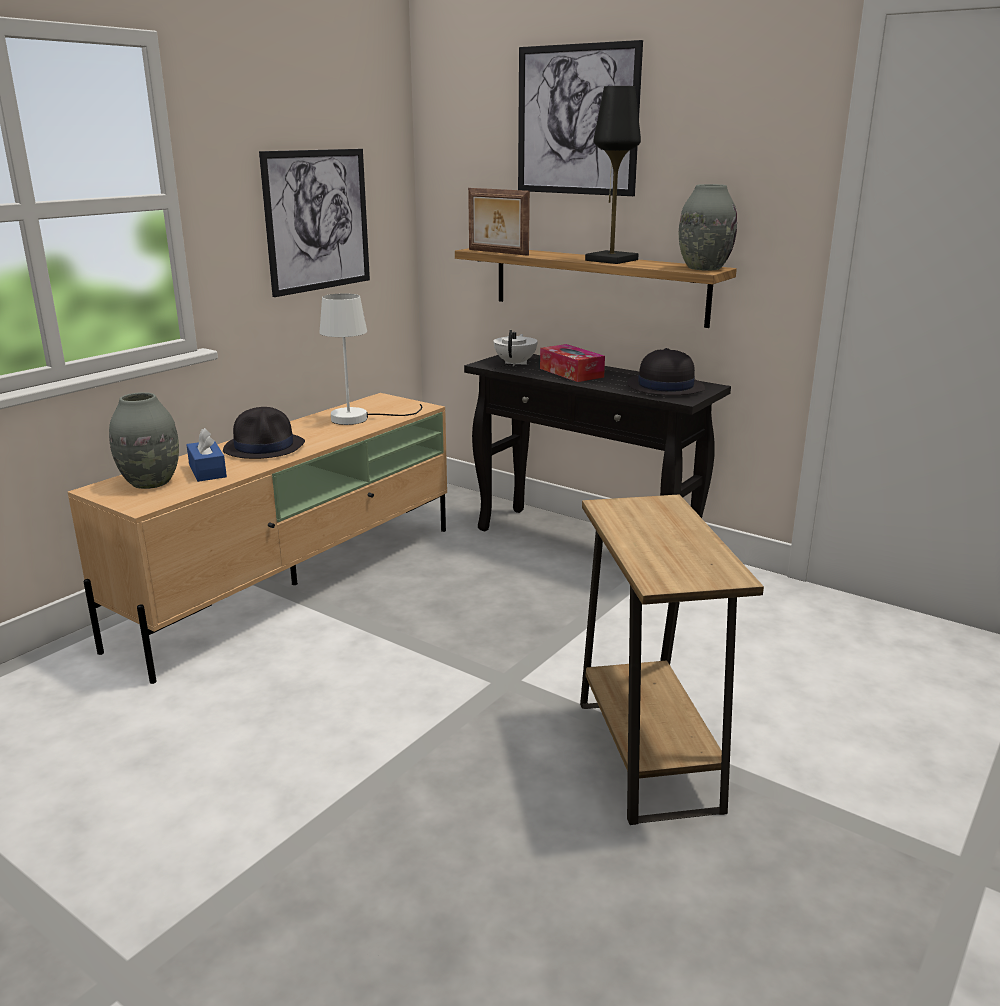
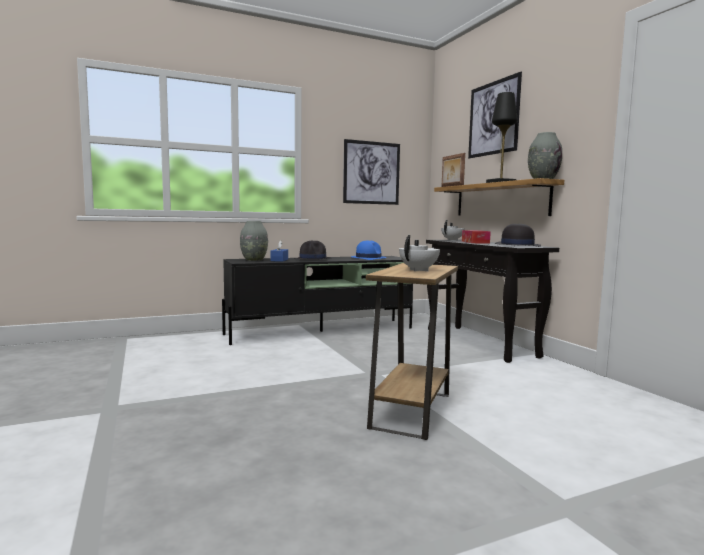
camera: 30 degrees right, 15 degrees down
(297, 583) = (322, 331): beige tv stand -> black tv stand
(360, 418) = (368, 258): white table lamp -> blue hat
(676, 543) = (419, 270): none -> white teapot

